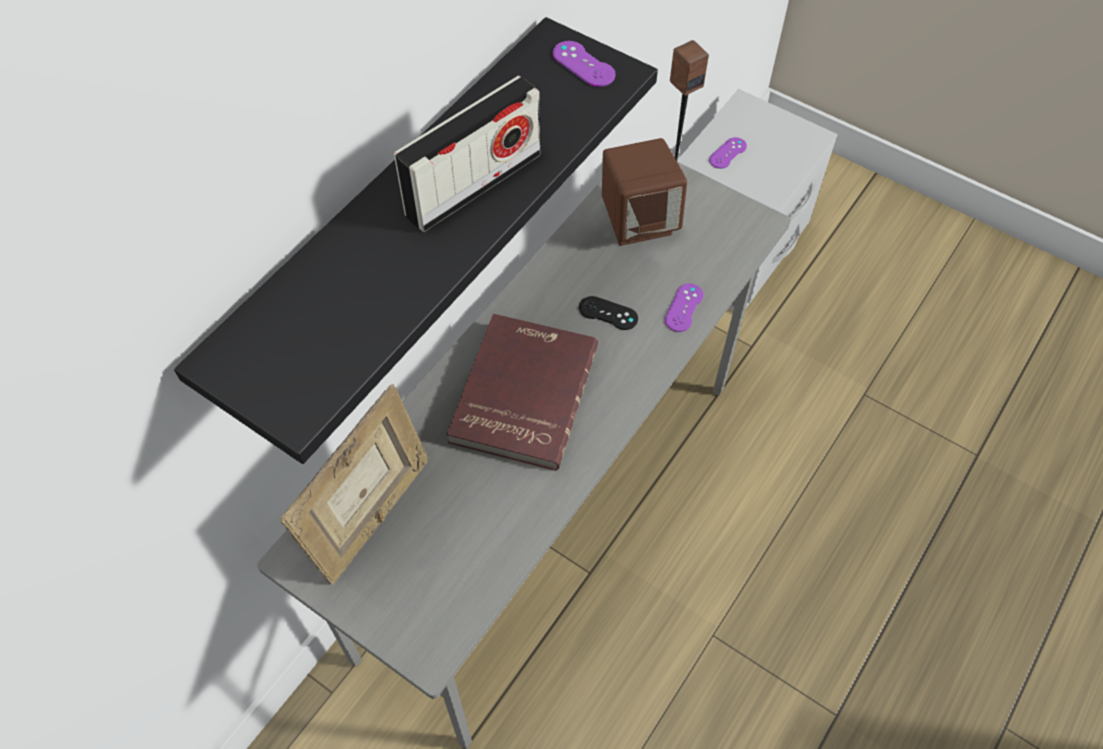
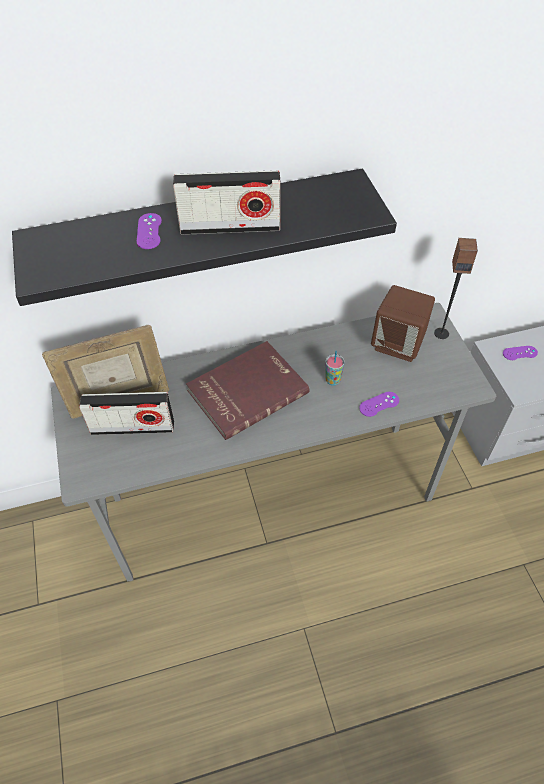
camera: 40 degrees right, 5 degrees down
(425, 537) = (132, 427): none -> radio
(583, 64) = (355, 200): purple game controller -> purple game controller (149, 231)
(608, 313) = (332, 380): black game controller -> cup

